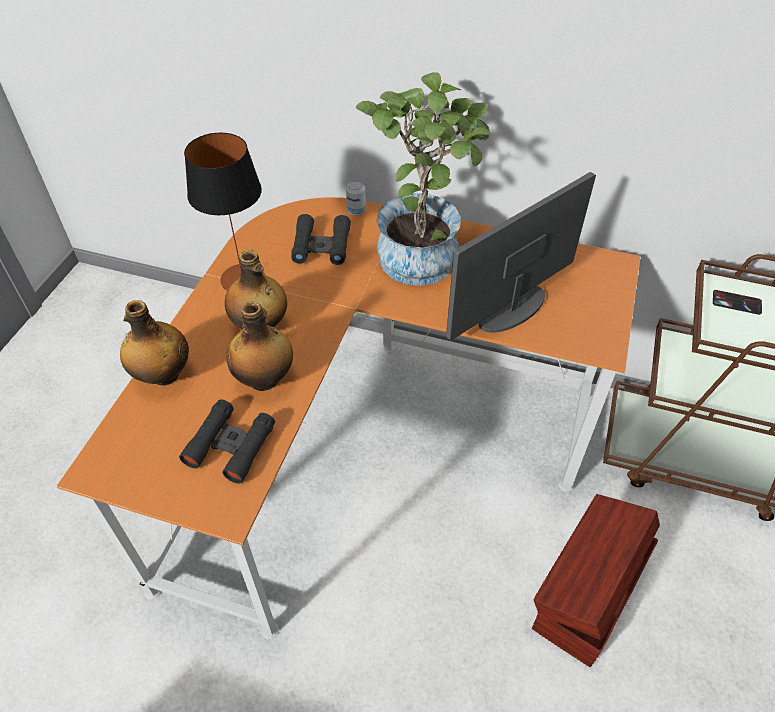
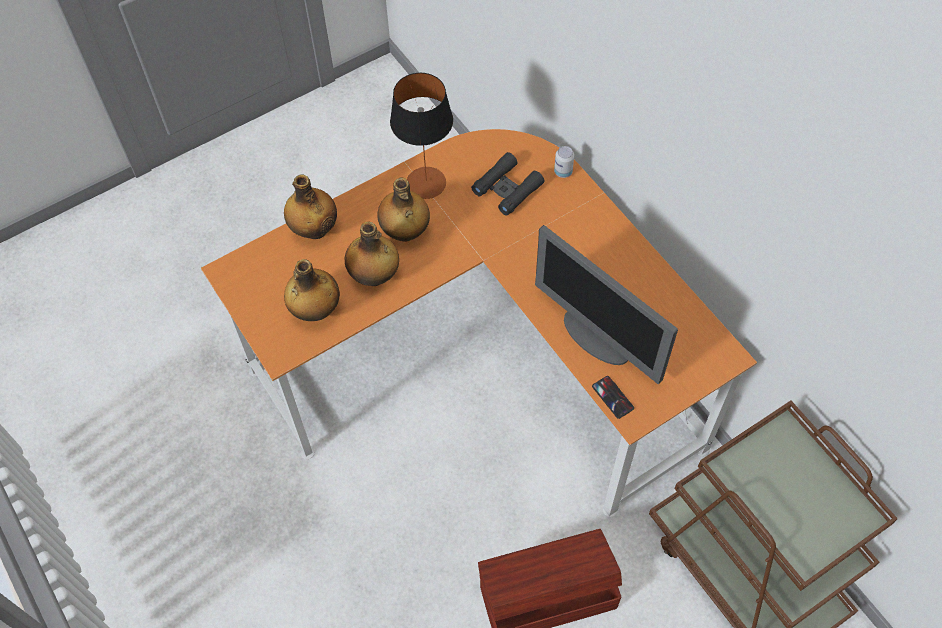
camera: 40 degrees right, 10 degrees up
(230, 445) = (315, 310): black binoculars -> bottle
(423, 252) = (579, 244): potted plant -> none
(511, 310) = (596, 338): monitor -> monitor turned 135 degrees counterclockwise
(736, 302) = (784, 455): phone -> phone (613, 397)

